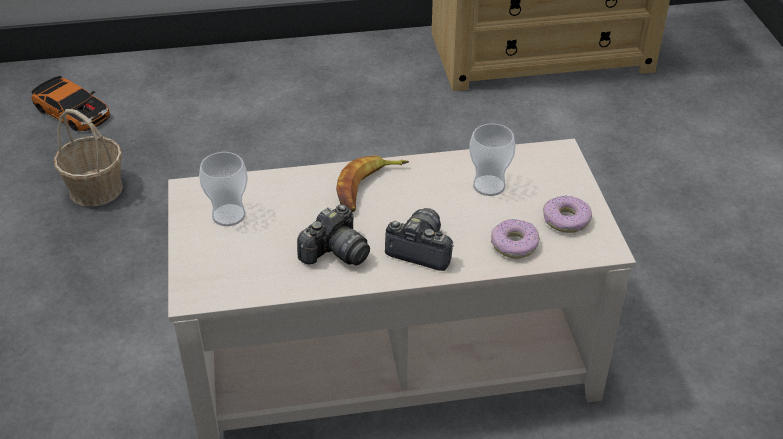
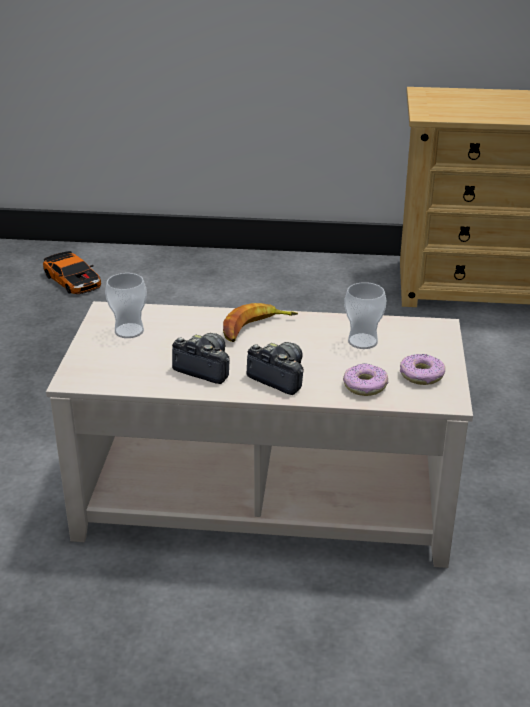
camera: 15 degrees right, 10 degrees down
(96, 189) = (68, 336): basket -> none
(335, 252) = (205, 368): camera -> camera turned 120 degrees counterclockwise

